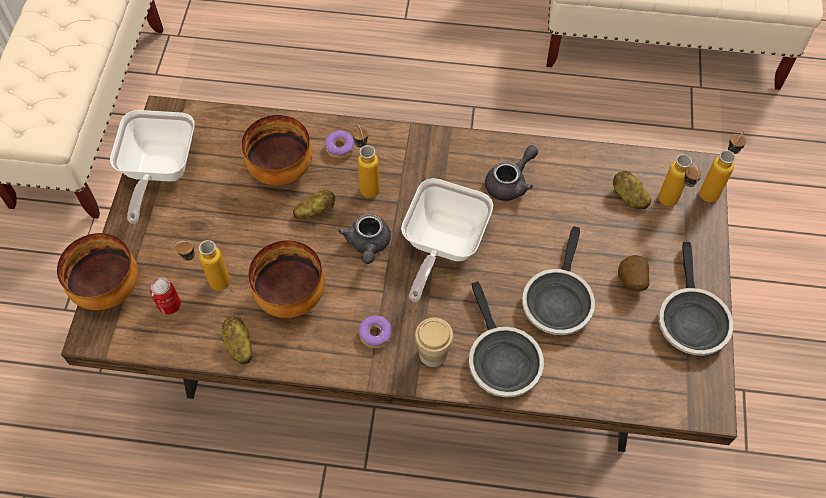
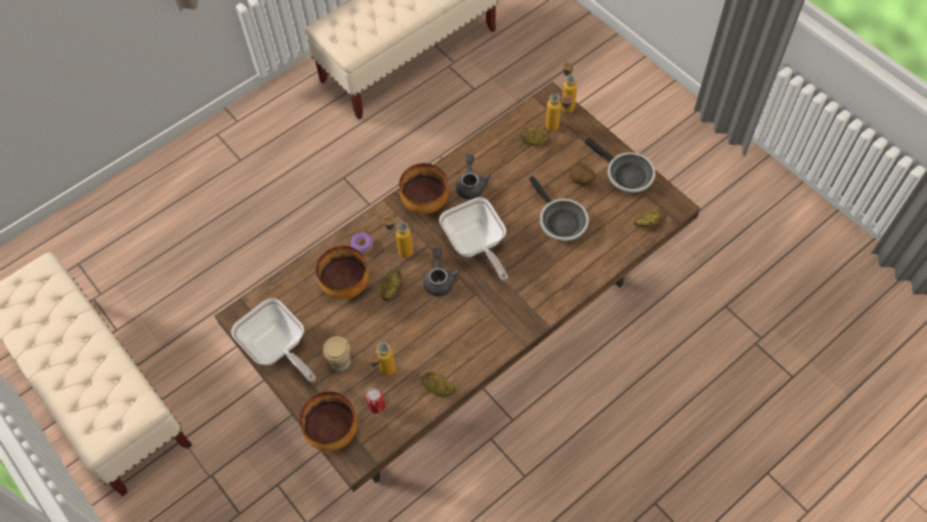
camera: 45 degrees left, 0 degrees up
(290, 297) = (433, 341): bowl -> bowl (424, 203)
(368, 245) = (439, 279): grey teapot -> grey teapot turned 135 degrees counterclockwise
(375, 334) = (497, 317): donut -> none
(433, 354) = (534, 300): cup -> cup (340, 362)
(501, 360) = (568, 272): frying pan -> none
(654, 395) = (649, 223): none -> potato

